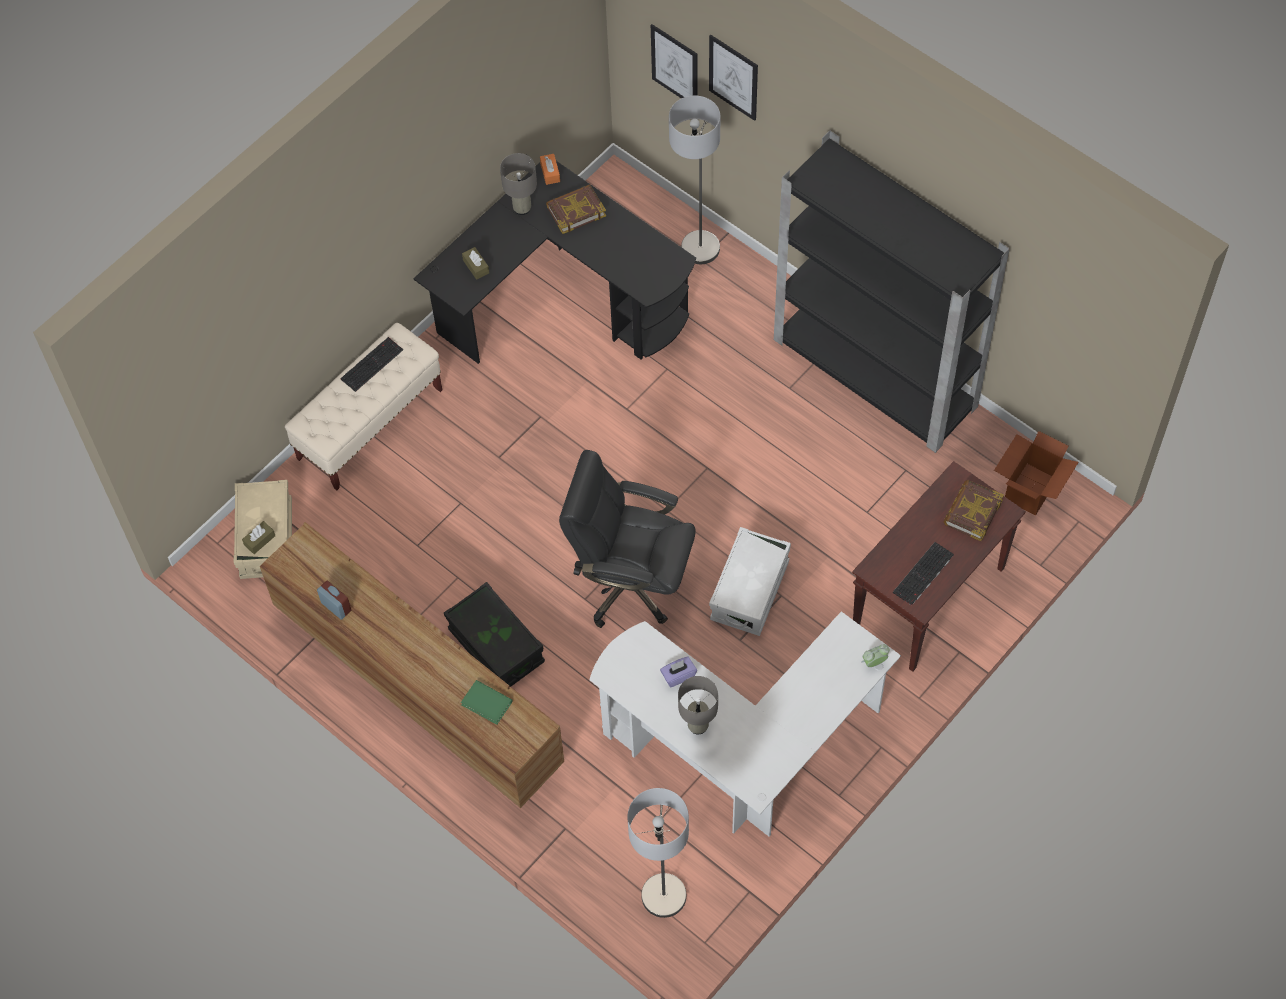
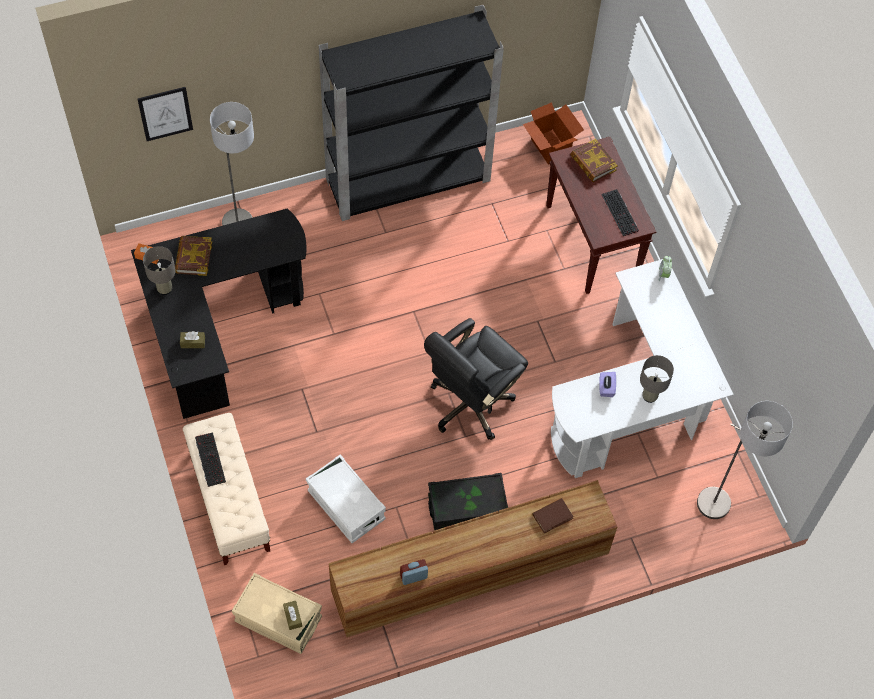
camera: 65 degrees left, 0 degrees up
(487, 703) = (552, 516): green book -> brown book
(733, 77) = (222, 77): picture -> none
(749, 591) = (522, 337): white storage box -> white storage box (346, 506)

